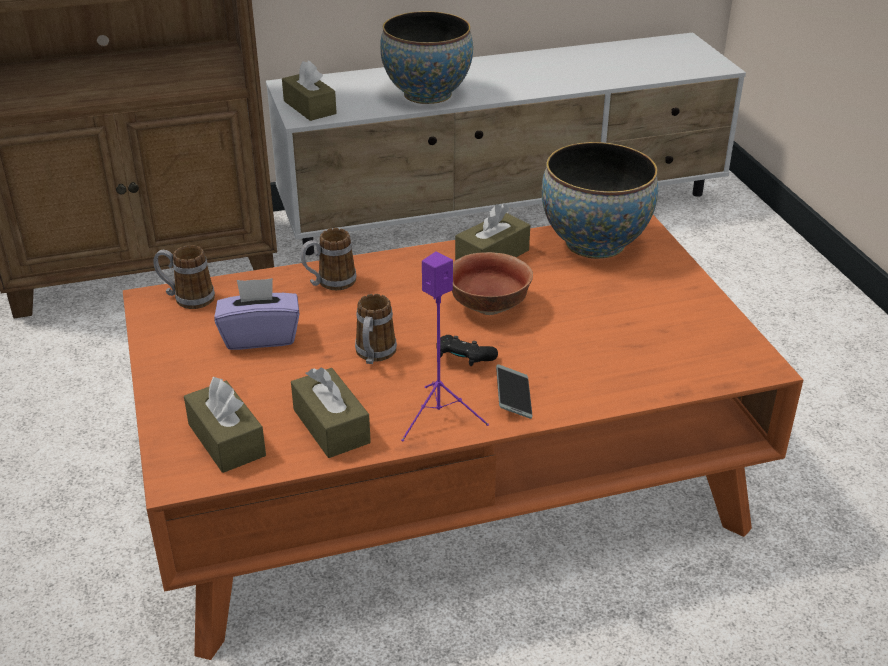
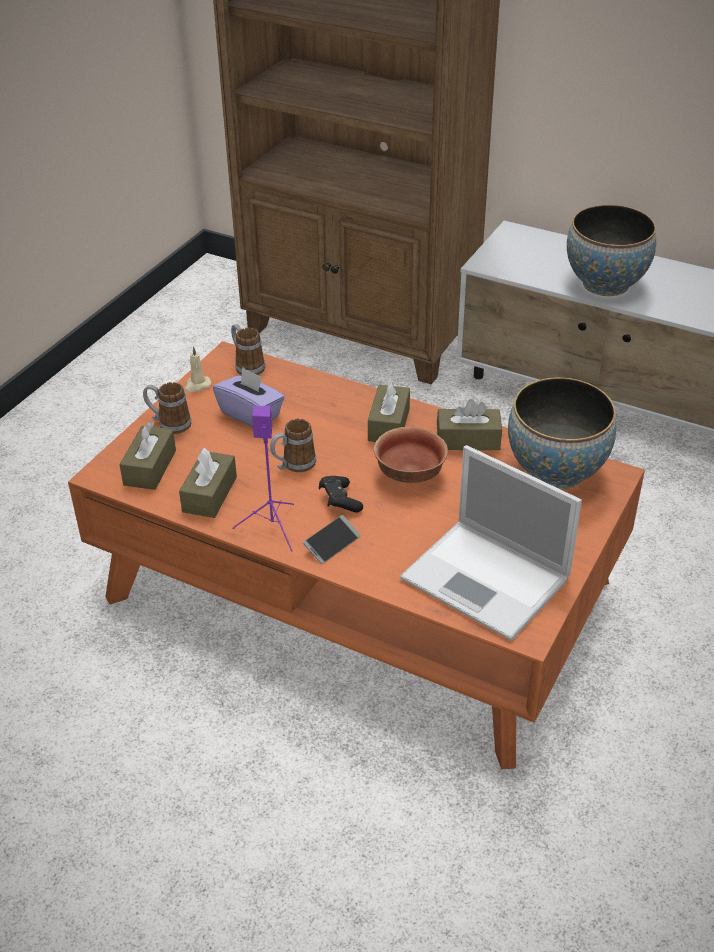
camera: 45 degrees right, 5 degrees up
(159, 341) = (197, 385): none -> beige candle
(309, 107) = (501, 257): brown tissue box -> brown tissue box (389, 424)
(330, 283) = (338, 401): mug -> mug (169, 424)
(675, 347) = (488, 580): none -> laptop

